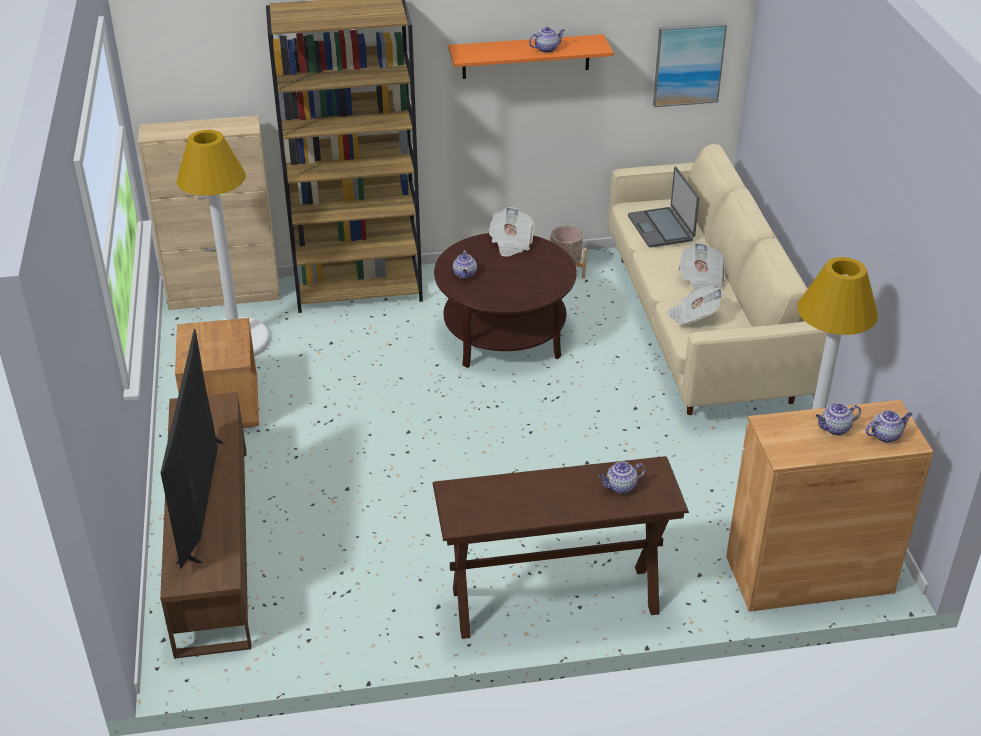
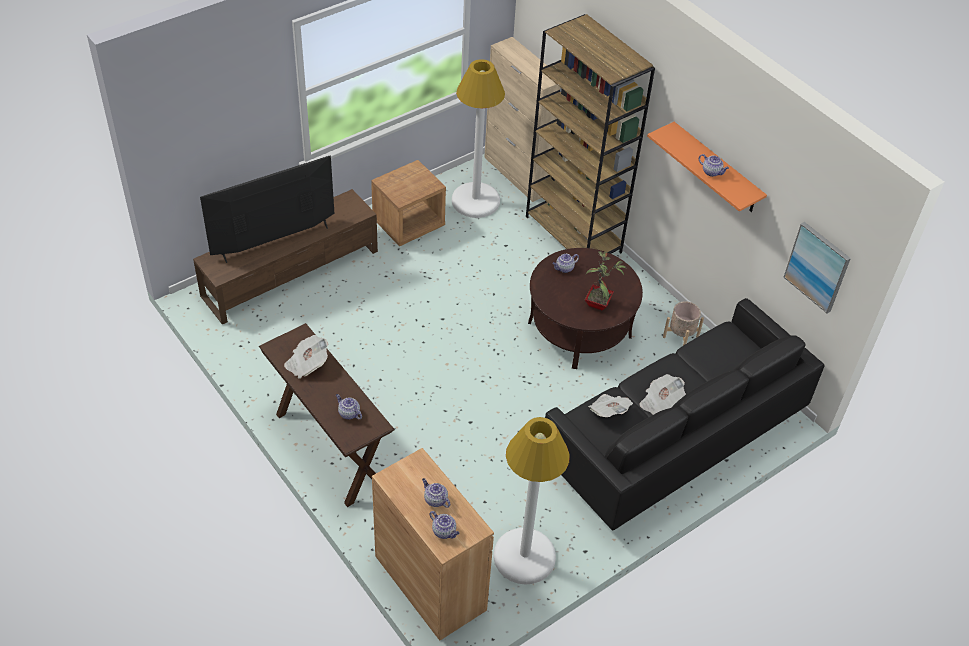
camera: 60 degrees right, 10 degrees up
(511, 243) = (621, 279): newspaper -> newspaper (307, 364)
(537, 270) = (599, 304): none -> potted plant
(661, 228) = (714, 358): laptop -> none
(700, 328) = (672, 441): beige sofa -> black sofa

